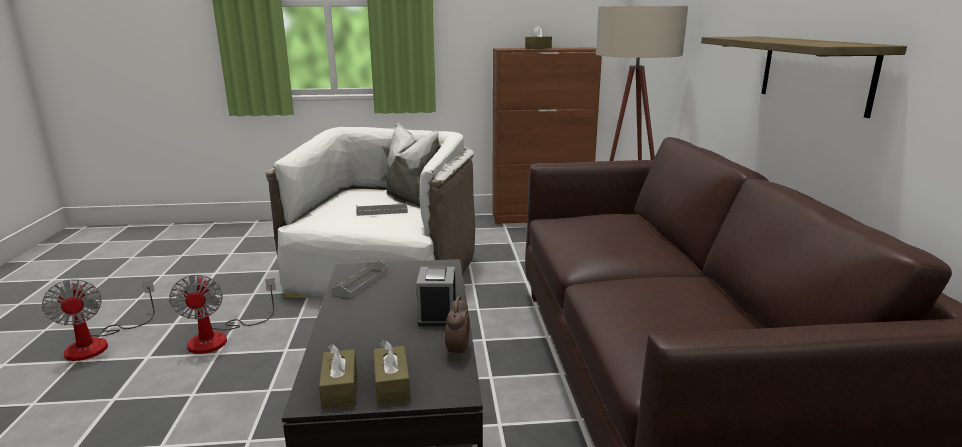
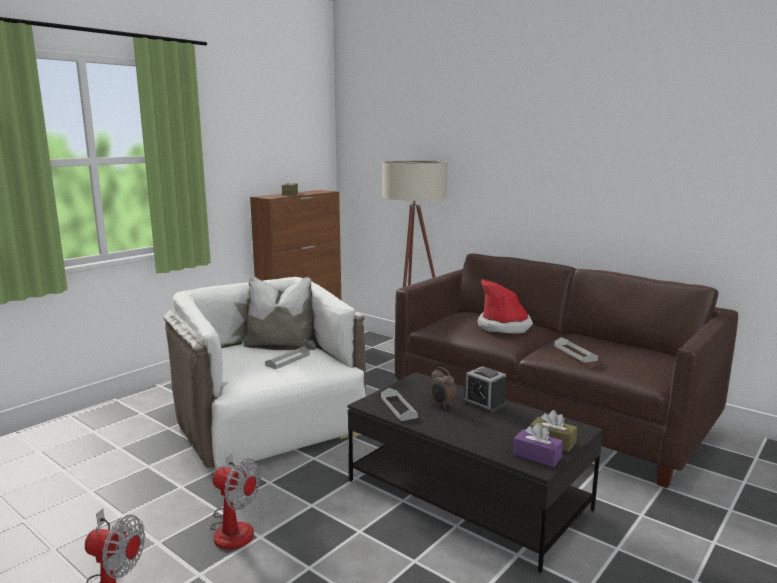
camera: 45 degrees left, 5 degrees down
(340, 389) = (537, 456): brown tissue box -> purple tissue box
(457, 352) = (539, 415): alarm clock -> alarm clock (441, 405)
(618, 239) = (504, 326): none -> hat
(626, 298) = (575, 353): none -> grey tray
(815, 72) = (579, 205): shelf -> none

